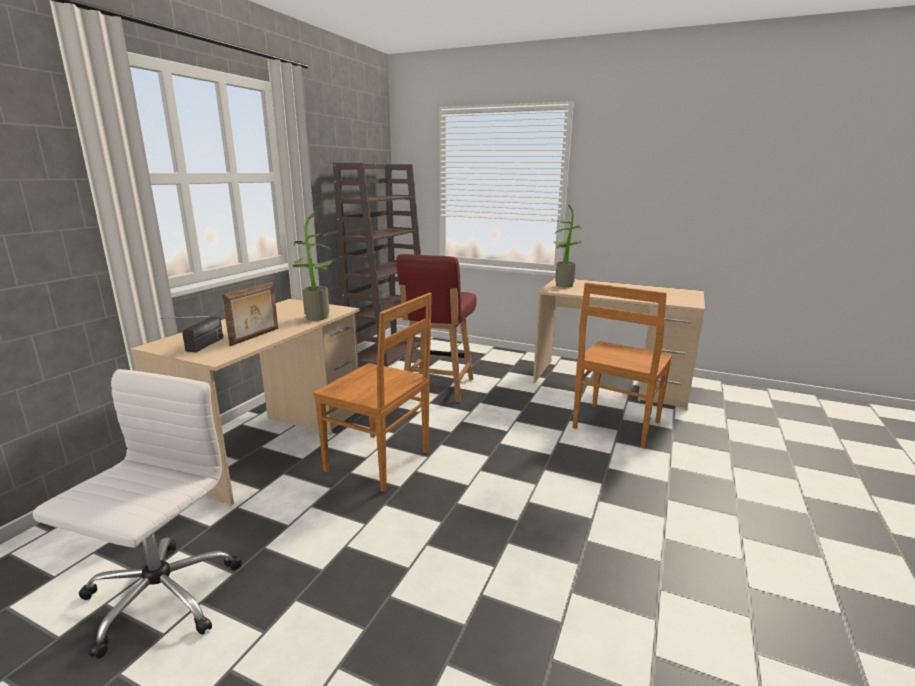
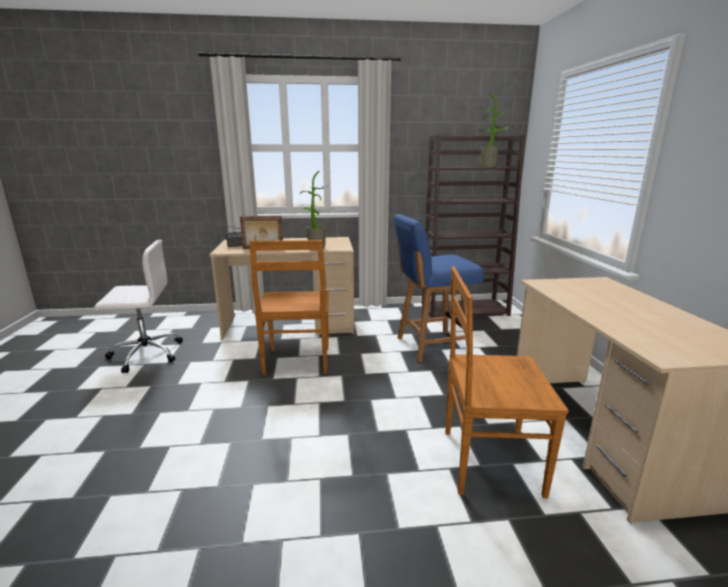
camera: 60 degrees right, 0 degrees up
(437, 387) = (431, 346): red chair -> blue chair
(562, 285) = (576, 283): potted plant -> potted plant (488, 167)

